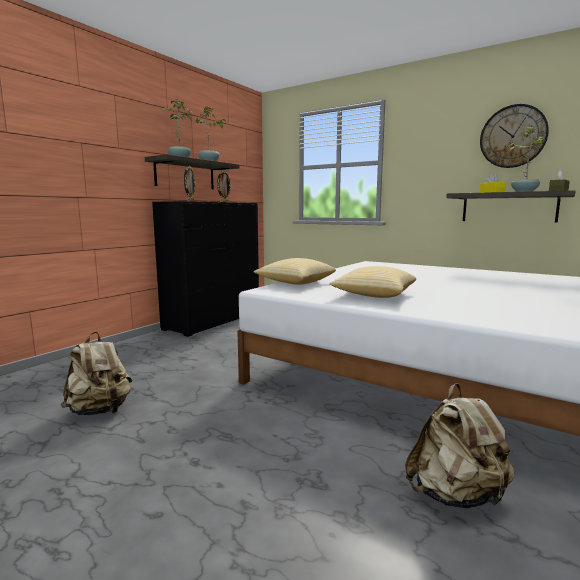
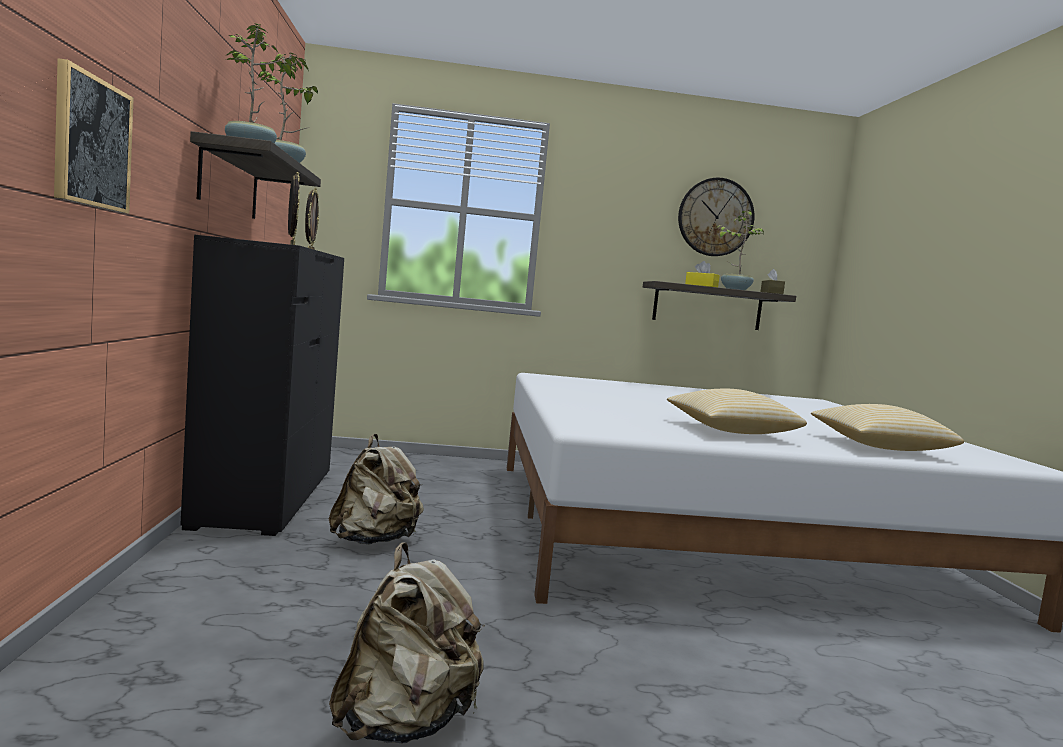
camera: 40 degrees left, 5 degrees down
(67, 173) = (92, 143): none -> picture
(295, 283) = (578, 415): pillow -> pillow (878, 447)
(455, 495) = (967, 669): beige backpack -> beige backpack (375, 541)

